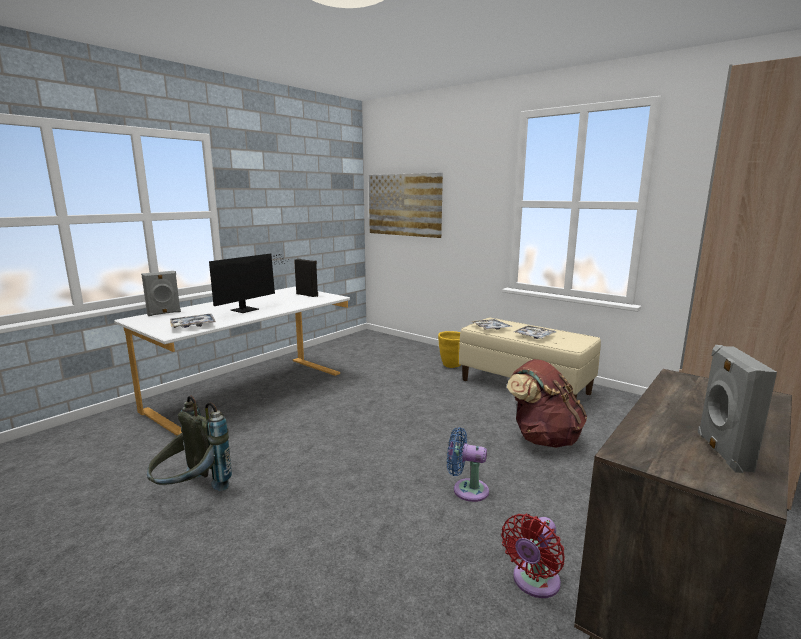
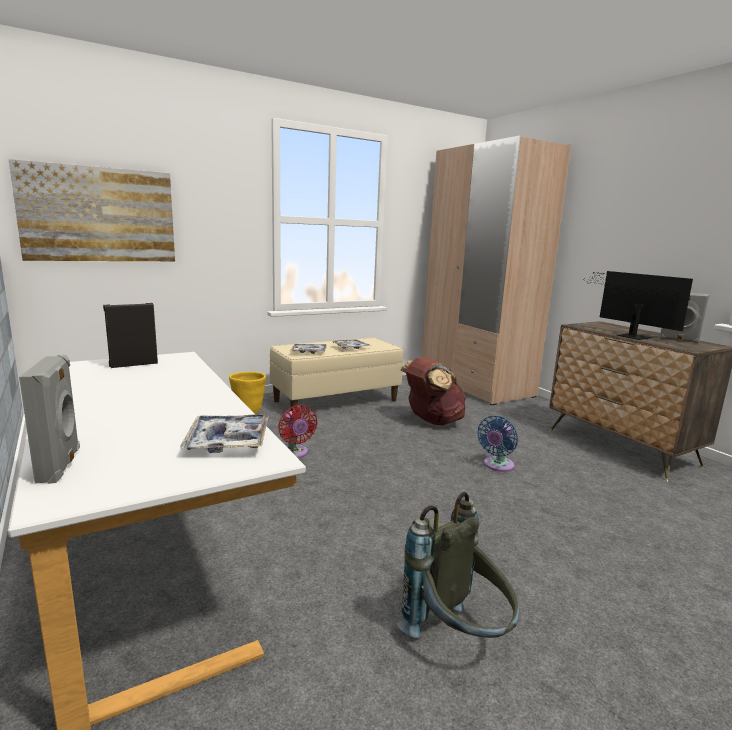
camera: 70 degrees left, 0 degrees up
(248, 309) = (166, 400): monitor -> monitor (630, 335)
(533, 583) = (604, 473): red fan -> red fan (294, 454)

